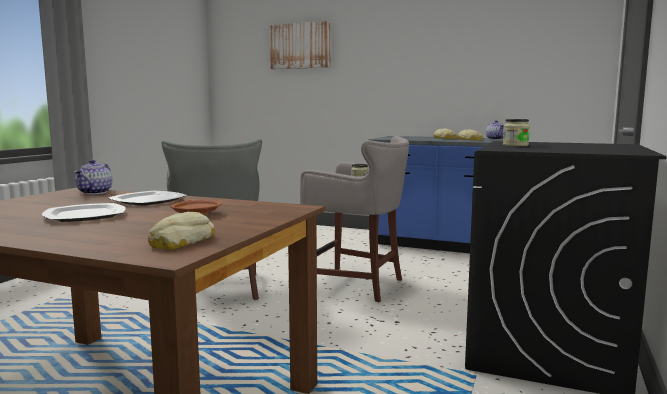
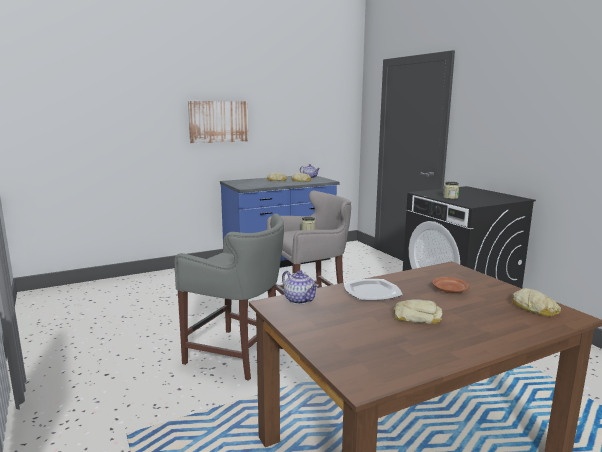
camera: 50 degrees left, 5 degrees up
(86, 215) = (416, 317): plate -> bread
(300, 46) = (122, 98): picture -> picture (218, 121)

